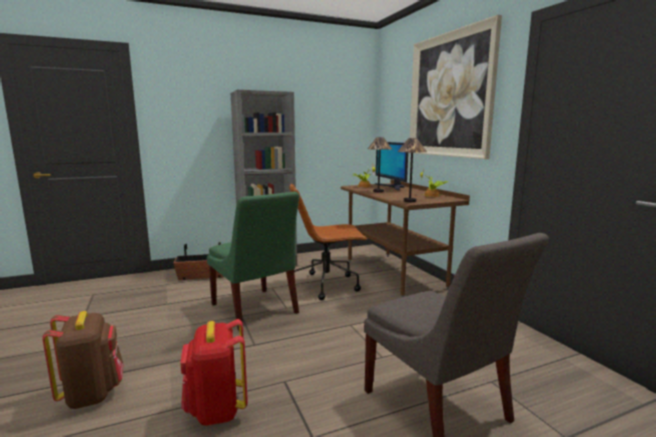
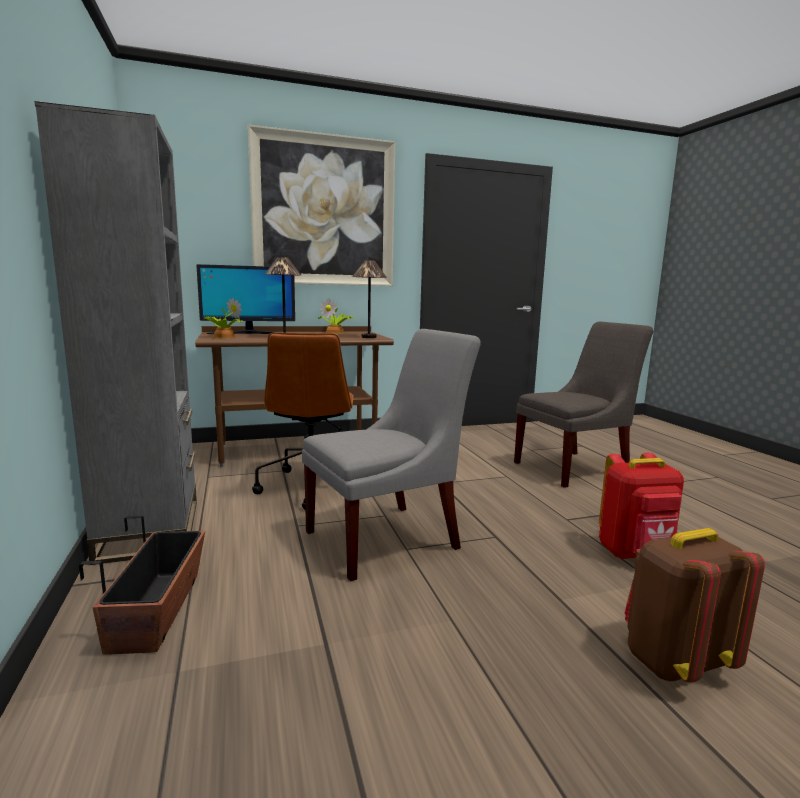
camera: 85 degrees left, 0 degrees up
(255, 310) = (388, 538): green chair -> grey chair

